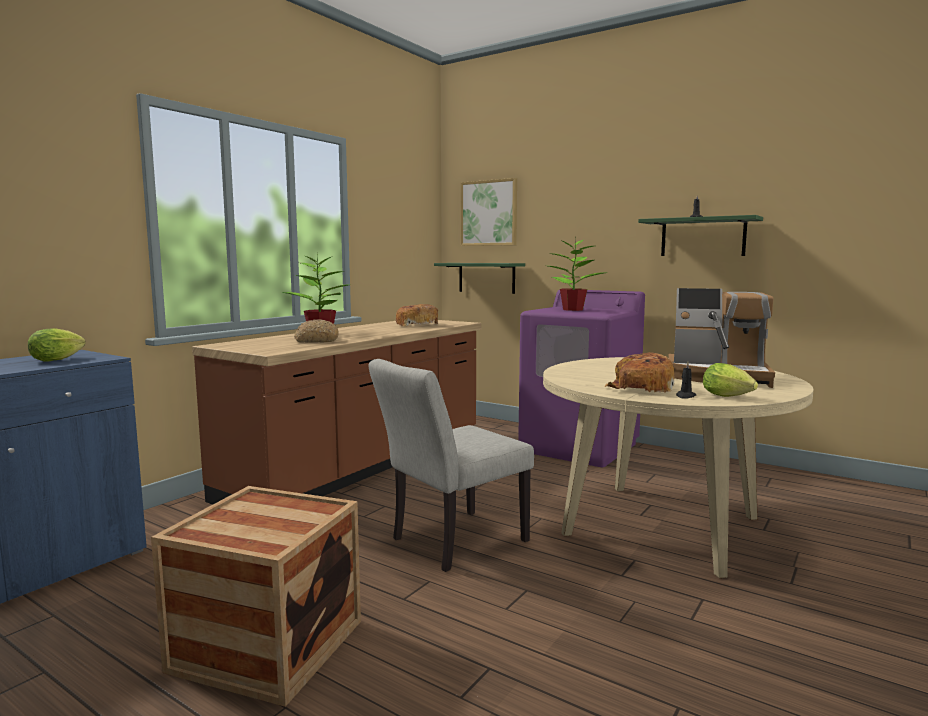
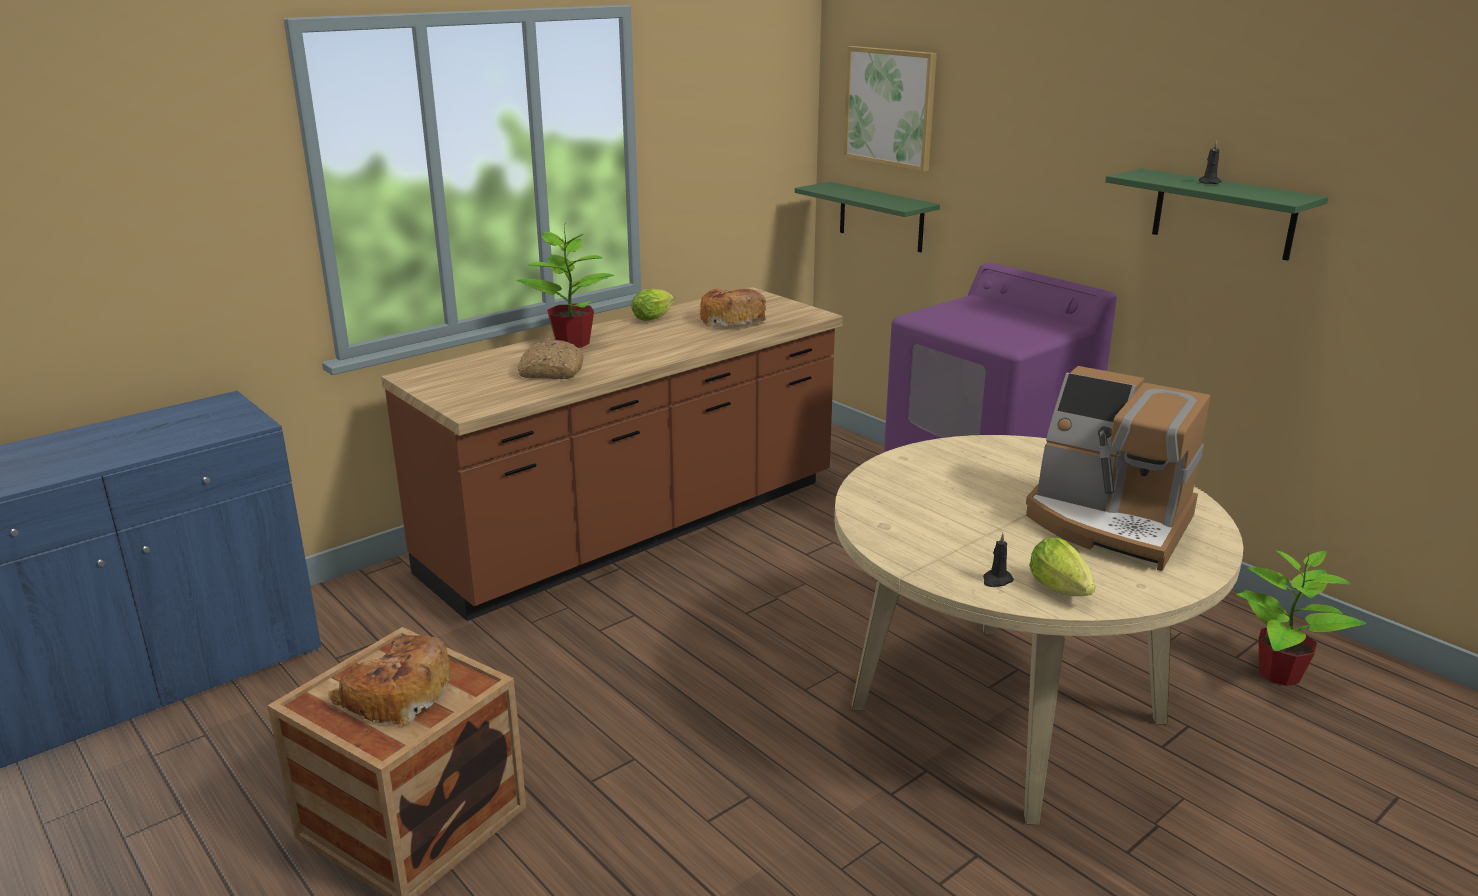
camera: 15 degrees right, 15 degrees up
(59, 359) = (200, 424): lettuce -> lettuce (654, 318)
(451, 542) = (692, 697): grey chair -> none
(572, 309) = (982, 316): potted plant -> potted plant (1278, 674)
(638, 387) = (948, 544): bread -> bread (395, 694)

